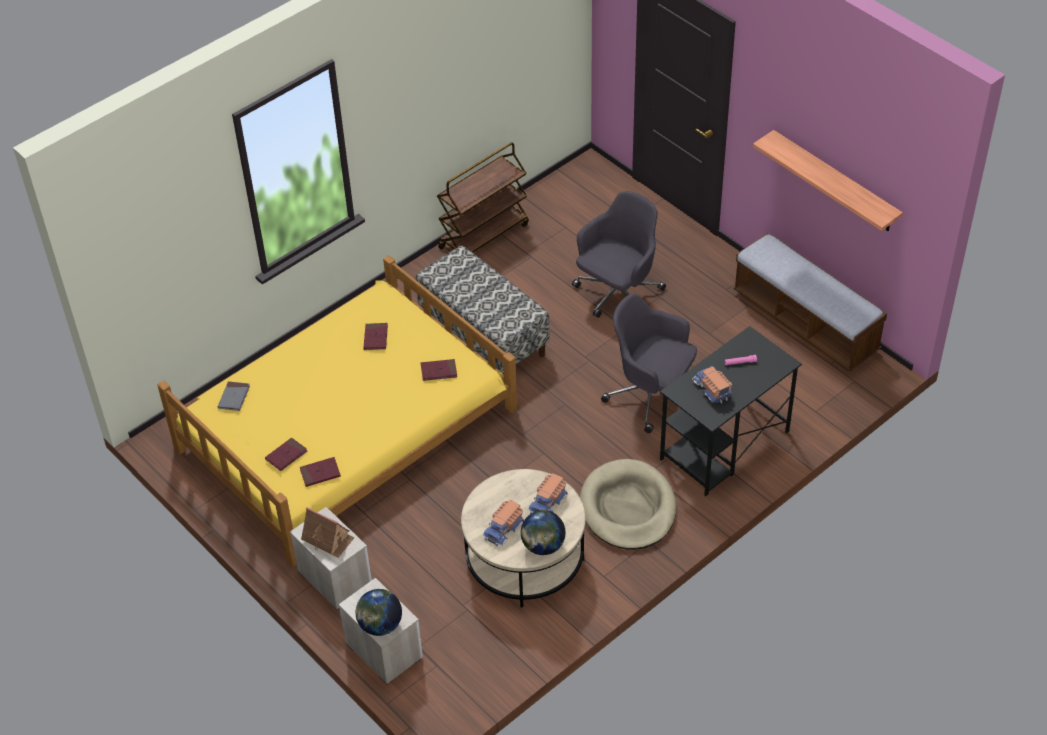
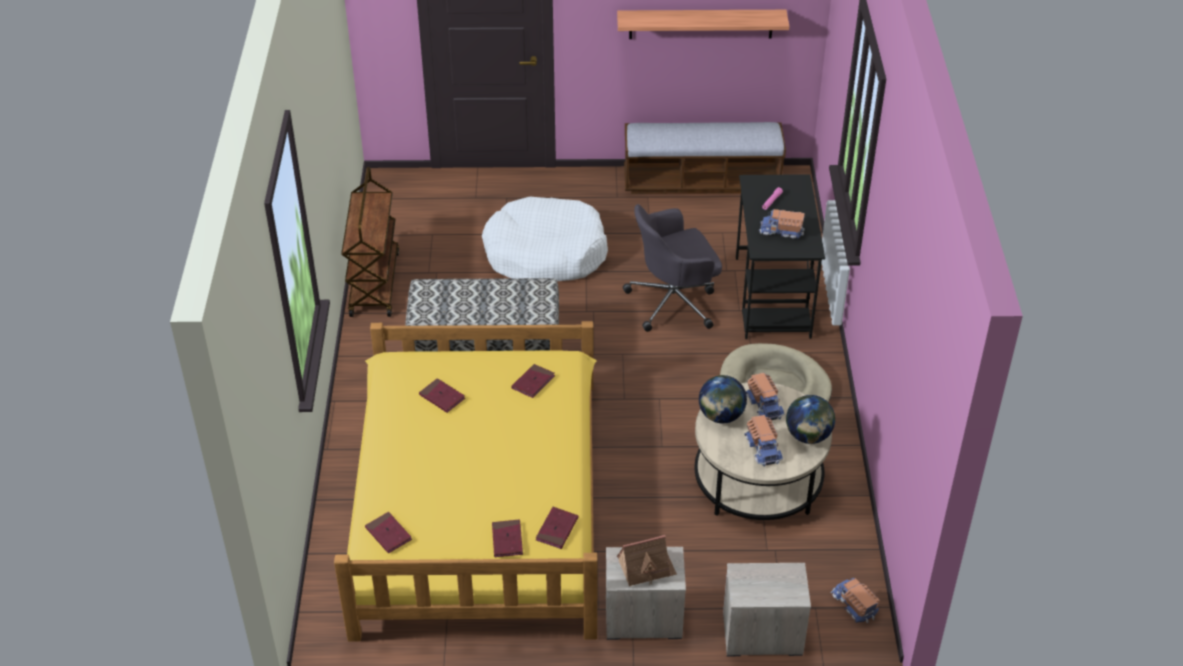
camera: 50 degrees left, 5 degrees down
(234, 397) = (388, 534): grey book -> red book
(380, 625) = (786, 592): globe -> globe (721, 416)
(461, 685) = (853, 605): none -> toy truck
(617, 295) = (545, 253): grey office chair -> white dog bed

